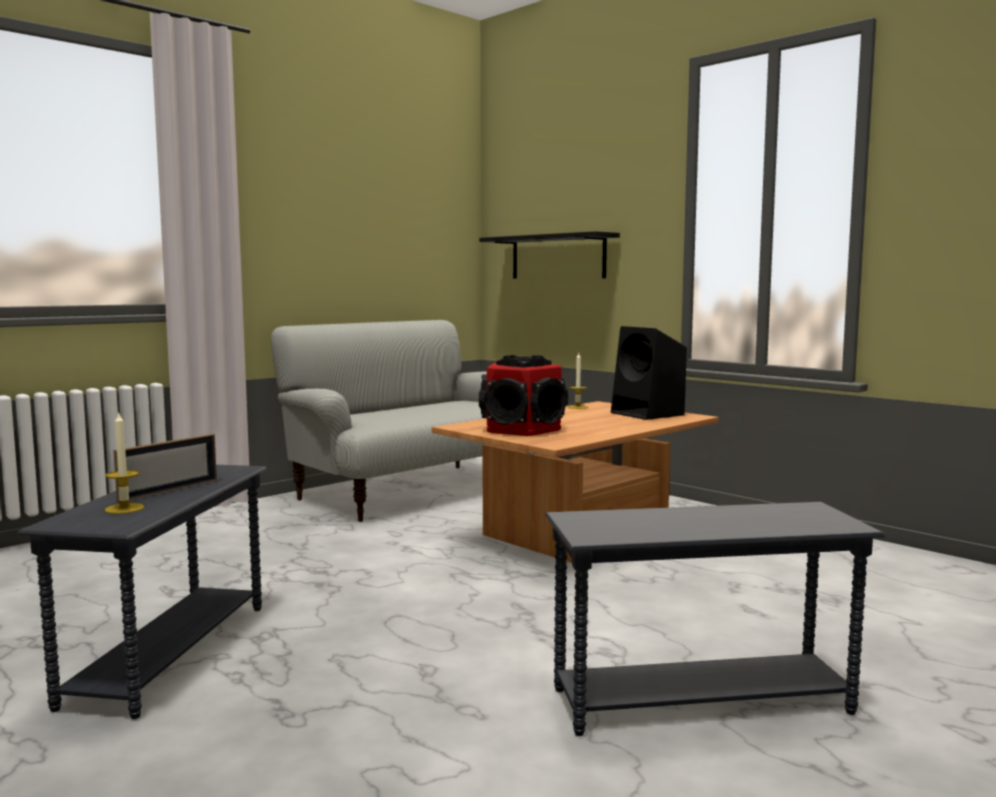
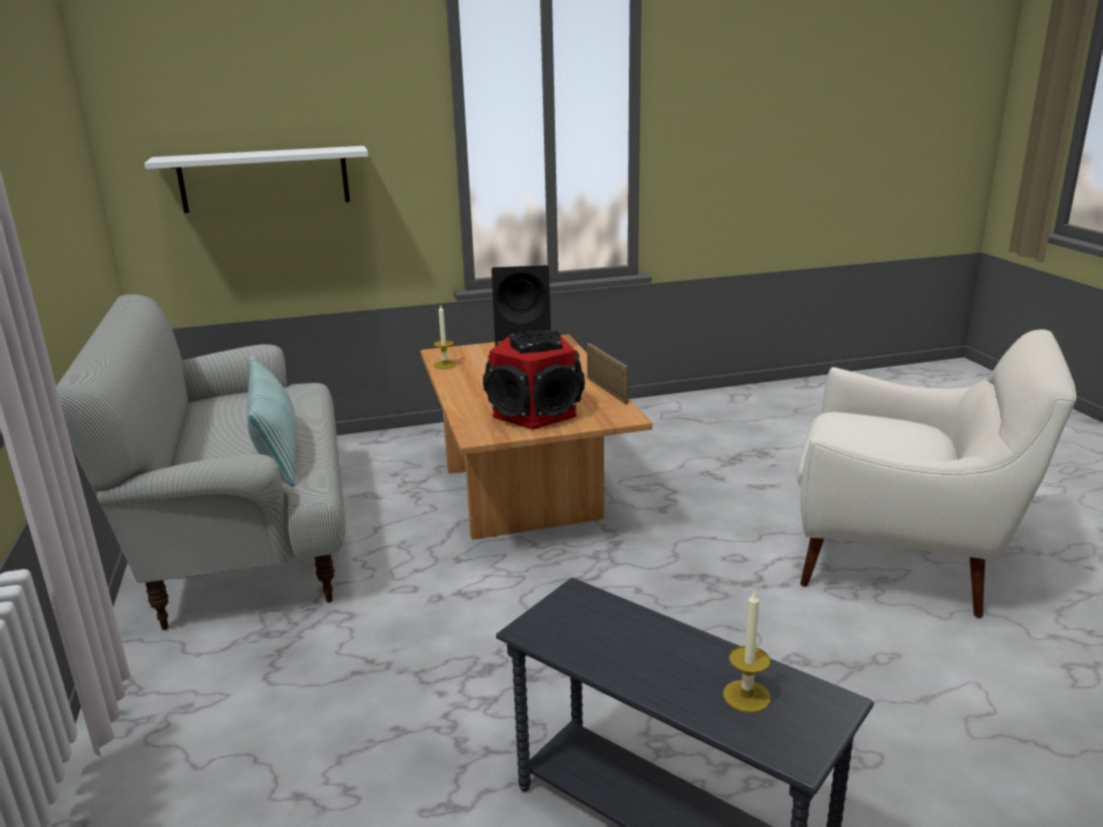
camera: 60 degrees left, 15 degrees up
(169, 491) = (669, 656): picture frame -> picture frame (607, 390)
(402, 418) = (277, 452): none -> pillow
(557, 257) = (264, 179): black shelf -> white shelf
(702, 702) = (904, 558): grey side table -> white armchair

